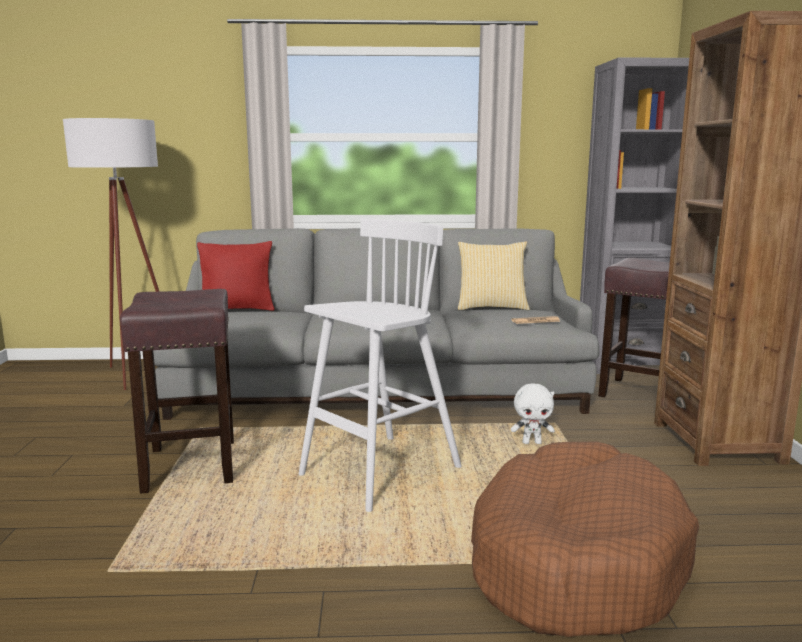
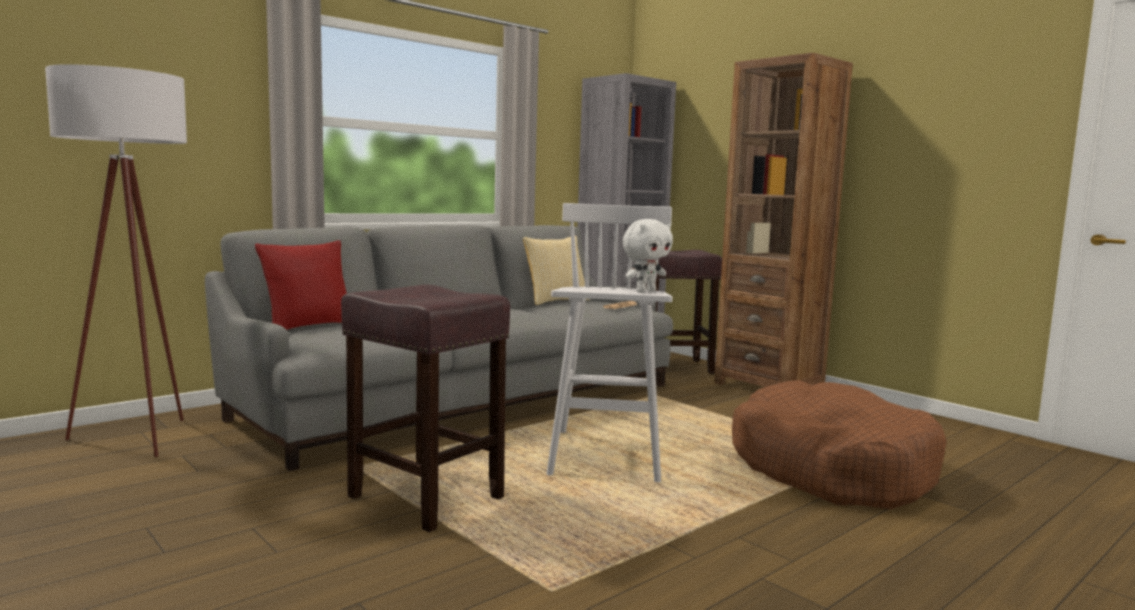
camera: 40 degrees left, 5 degrees down
(532, 443) = (668, 411): white plush toy -> white plush toy (645, 291)

